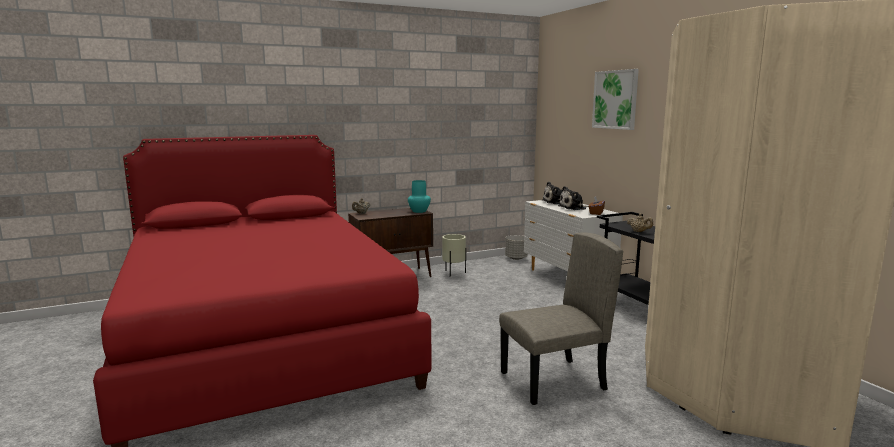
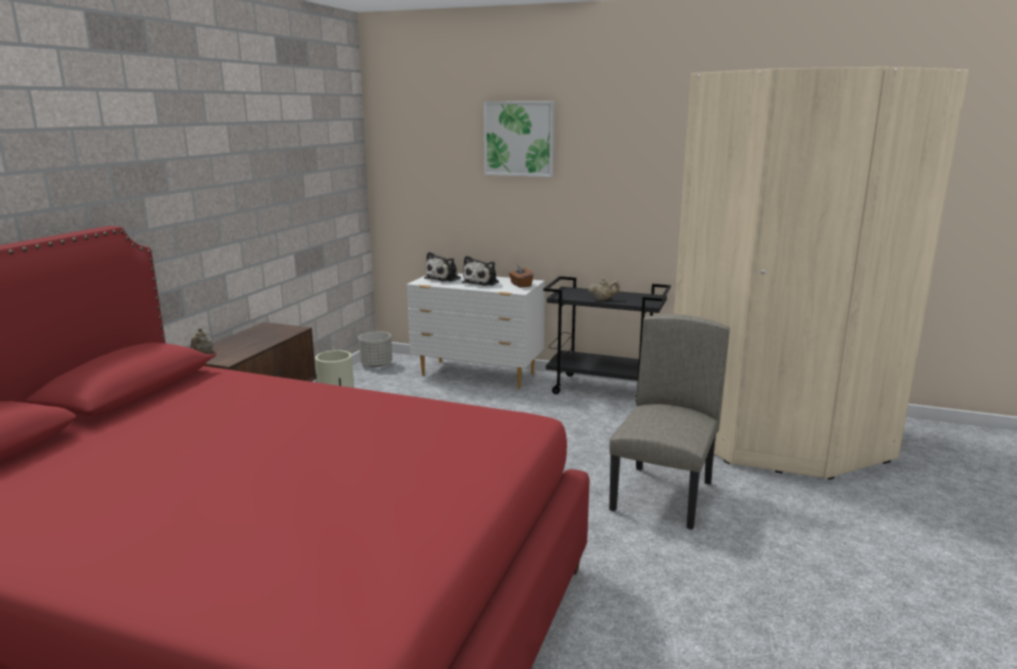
camera: 45 degrees left, 5 degrees up
(418, 211) = (284, 329): turquoise vase -> none

